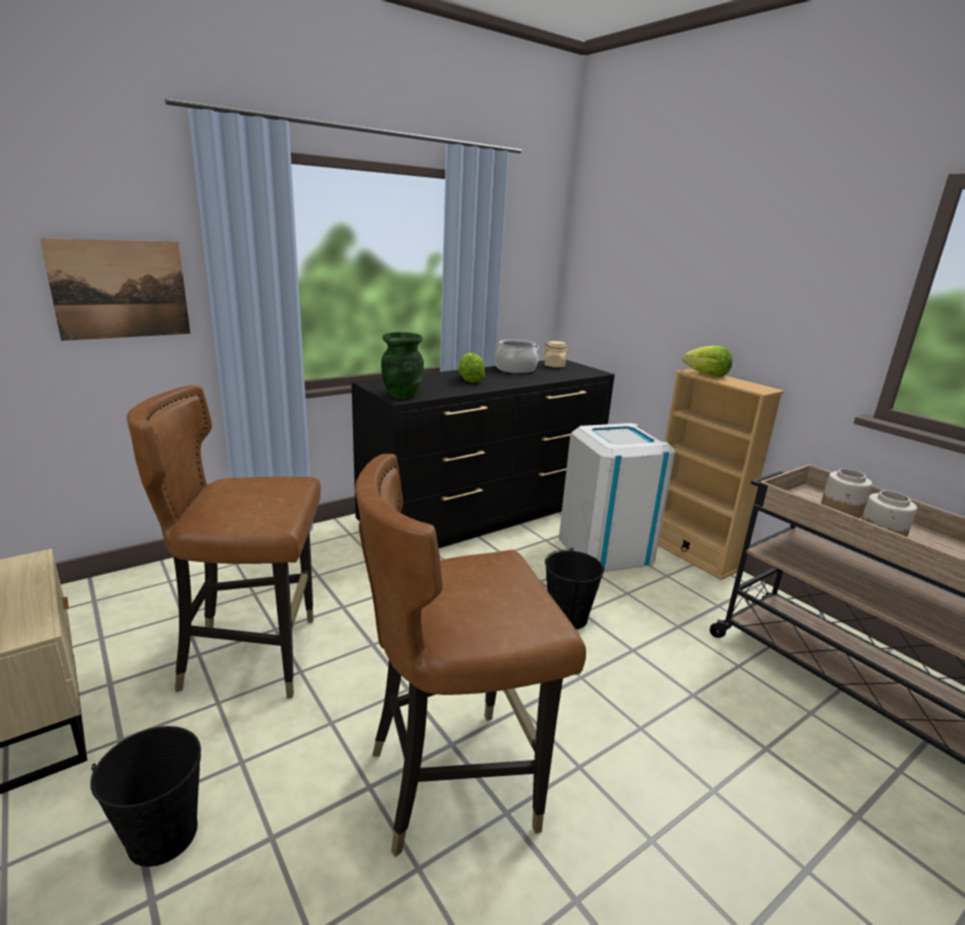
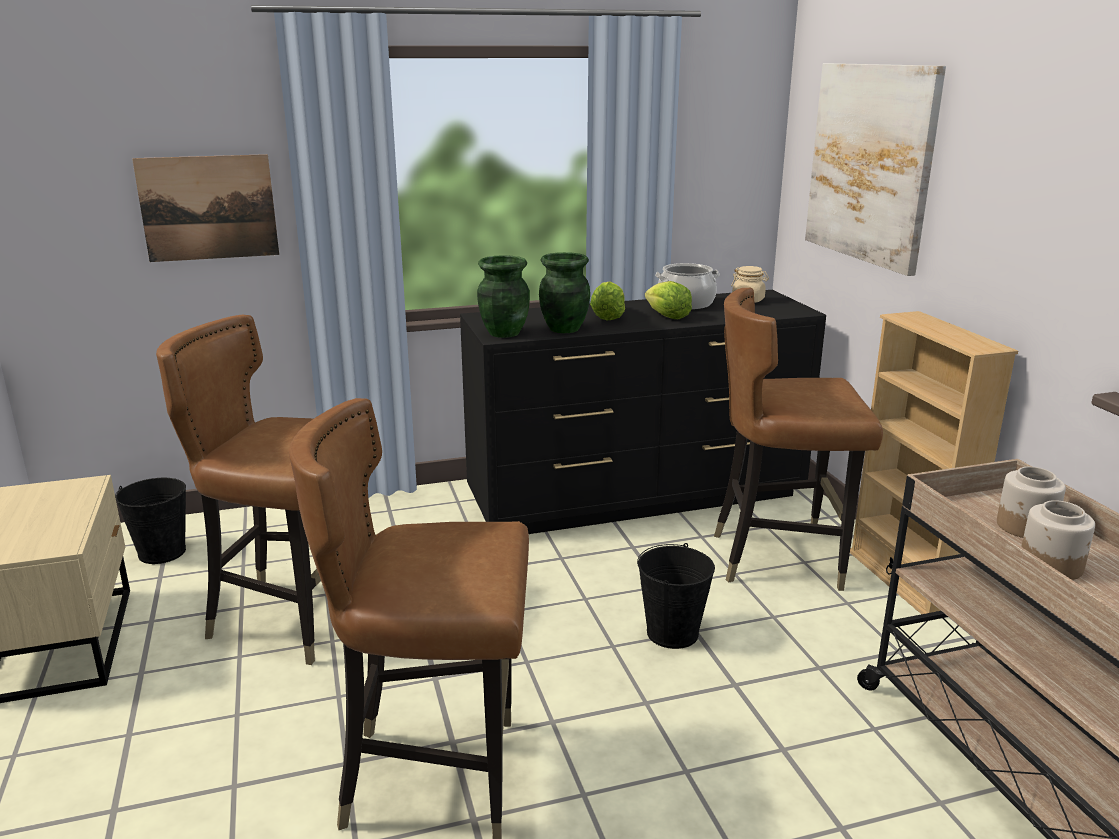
camera: 20 degrees right, 0 degrees up
(162, 834) = (143, 761): black bucket -> black bucket (162, 552)
(446, 390) = (564, 329): none -> green vase
(605, 549) = (778, 558): white trash can -> brown chair
(647, 266) = (870, 163): none -> picture
(706, 374) = (921, 322): lettuce -> lettuce (667, 316)

